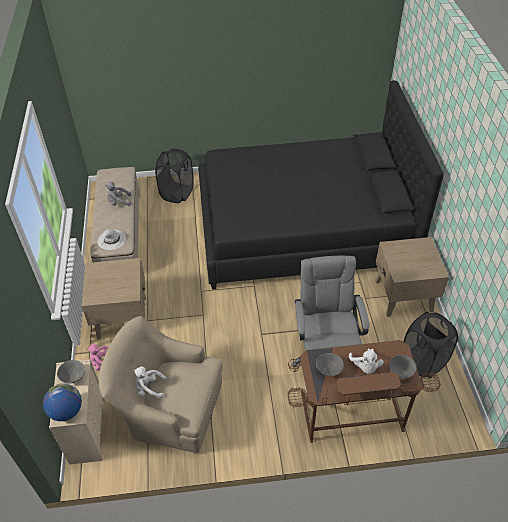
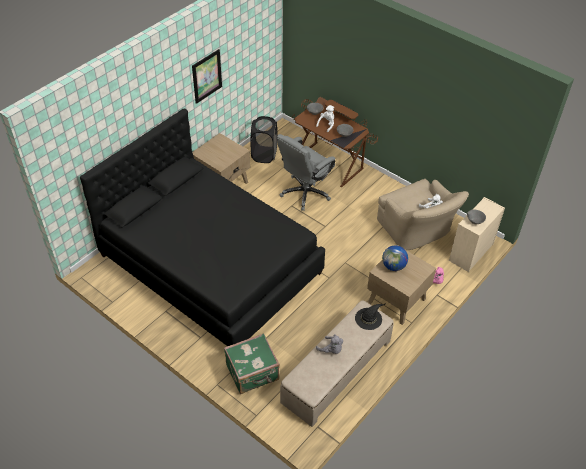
camera: 135 degrees left, 0 degrees up
(66, 411) = (490, 208): globe -> globe (393, 266)
(111, 240) = (368, 318): white hat -> black hat
(177, 193) = (253, 373): black laundry basket -> green suitcase
(473, 194) = (207, 76): none -> picture

